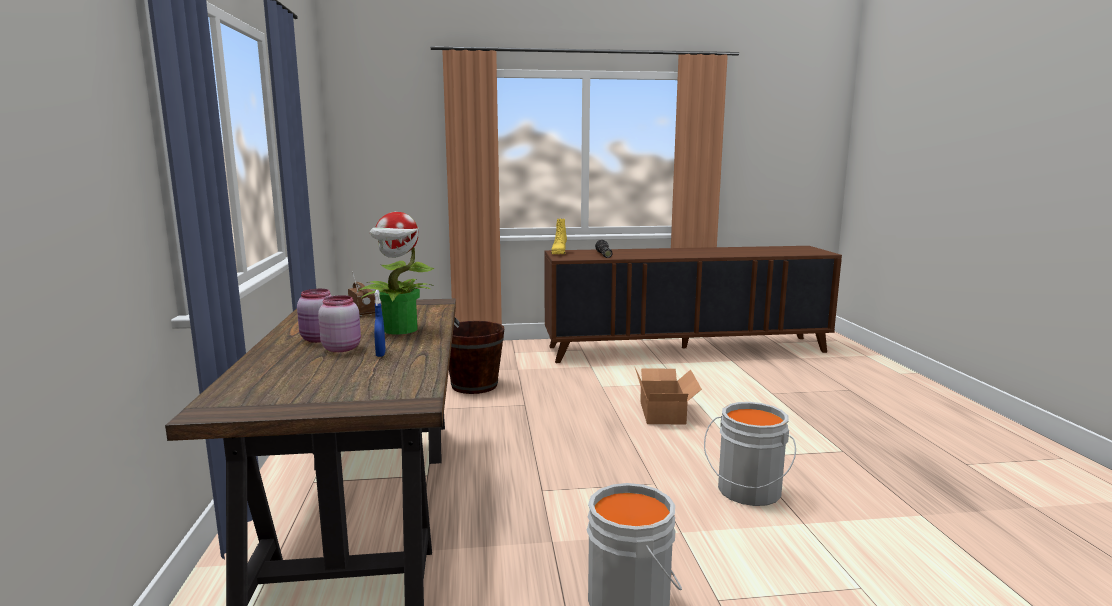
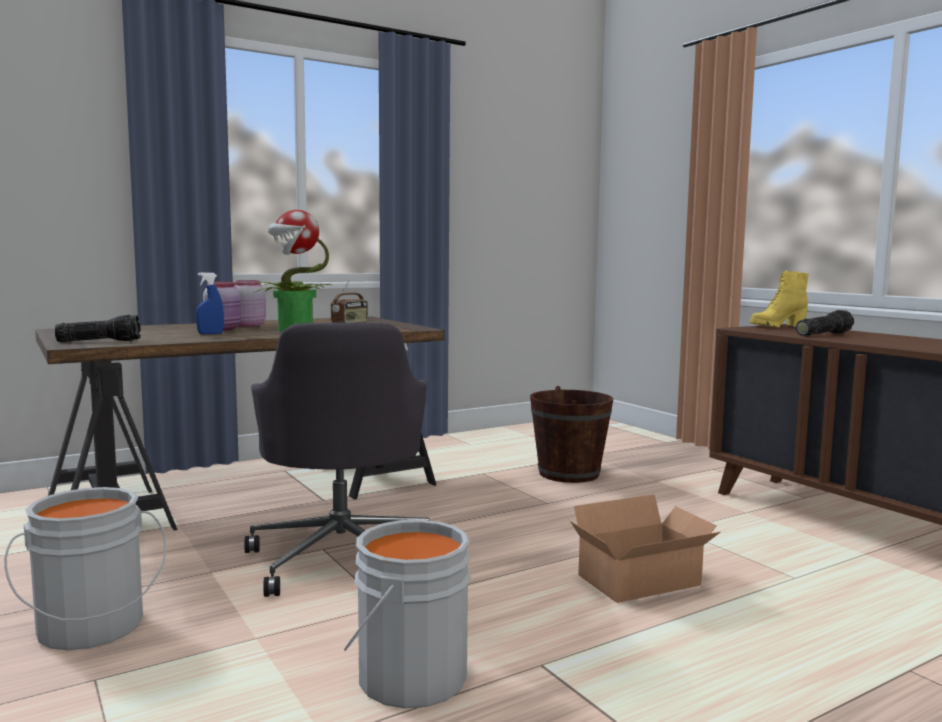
camera: 65 degrees right, 5 degrees down
(390, 392) = (100, 341): none -> flashlight
(564, 485) = (342, 556): none -> grey office chair

